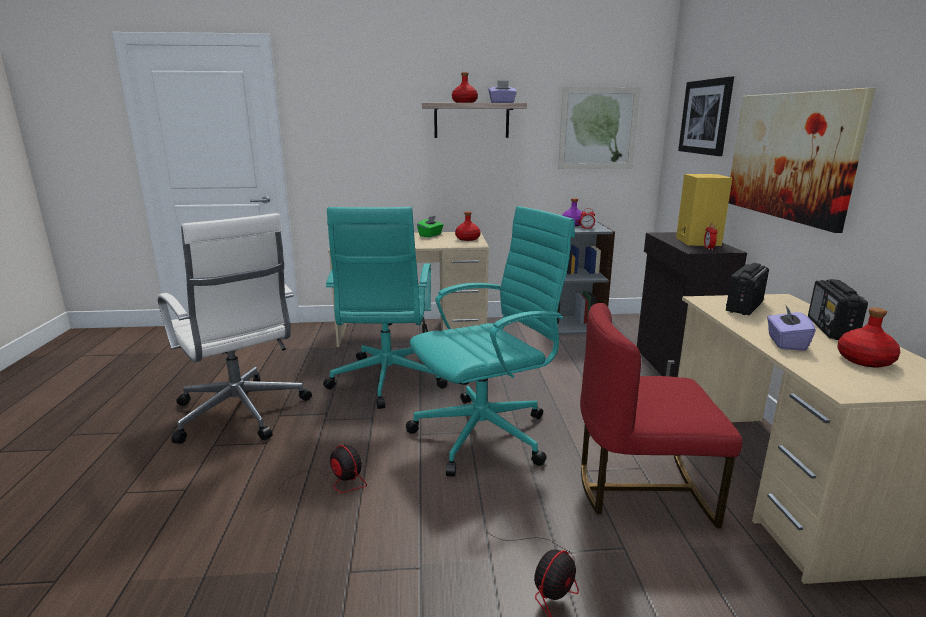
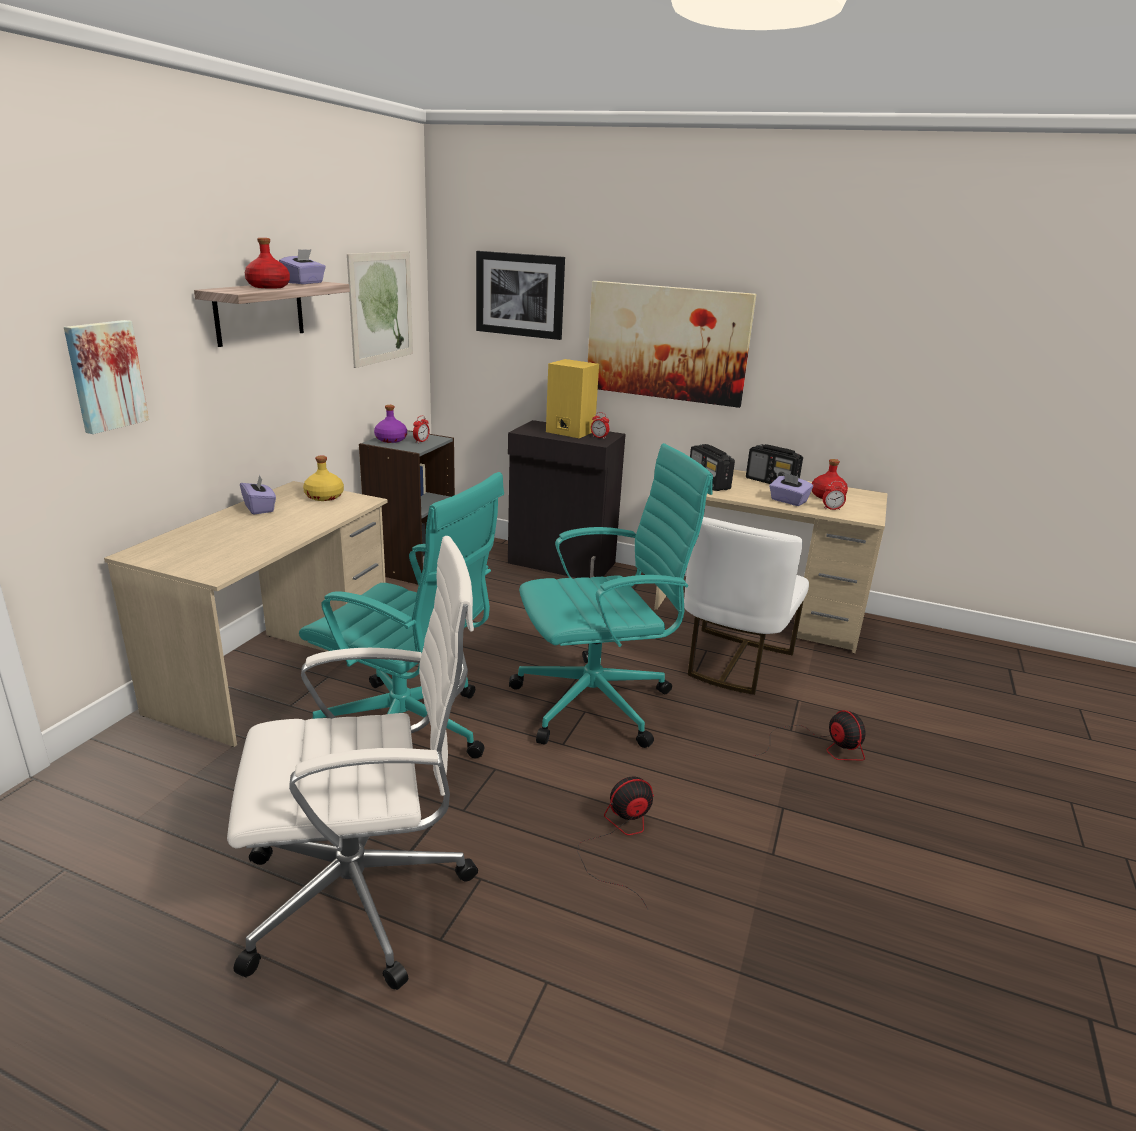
camera: 65 degrees left, 5 degrees up
(358, 143) = (105, 375): none -> picture
(430, 235) = (260, 508): green tissue box -> purple tissue box
(467, 239) = (324, 497): red bottle -> yellow bottle
(486, 434) = (598, 703): turquoise office chair -> turquoise office chair turned 75 degrees clockwise
(642, 488) = (733, 662): red chair -> white chair
(821, 366) = (832, 509): none -> alarm clock

